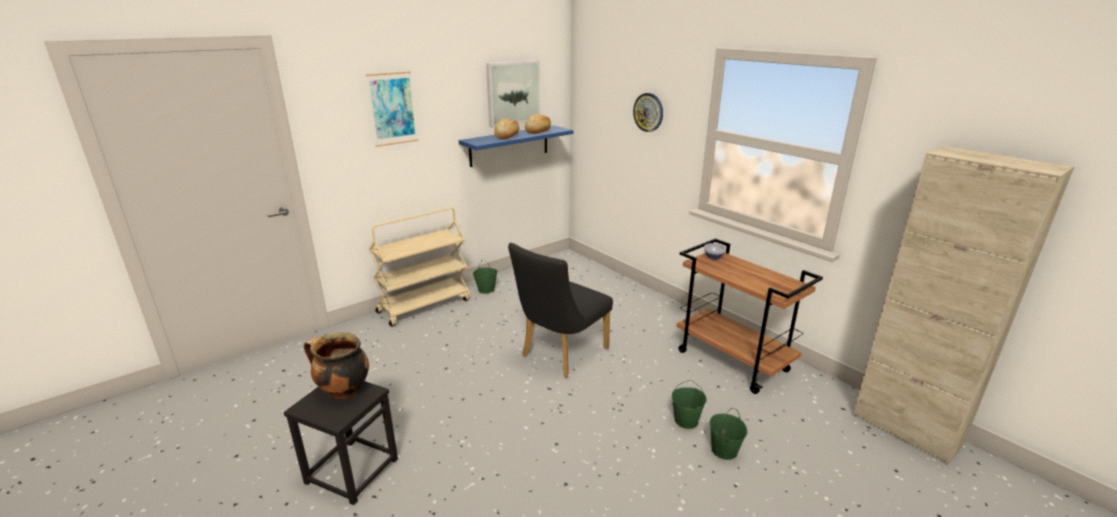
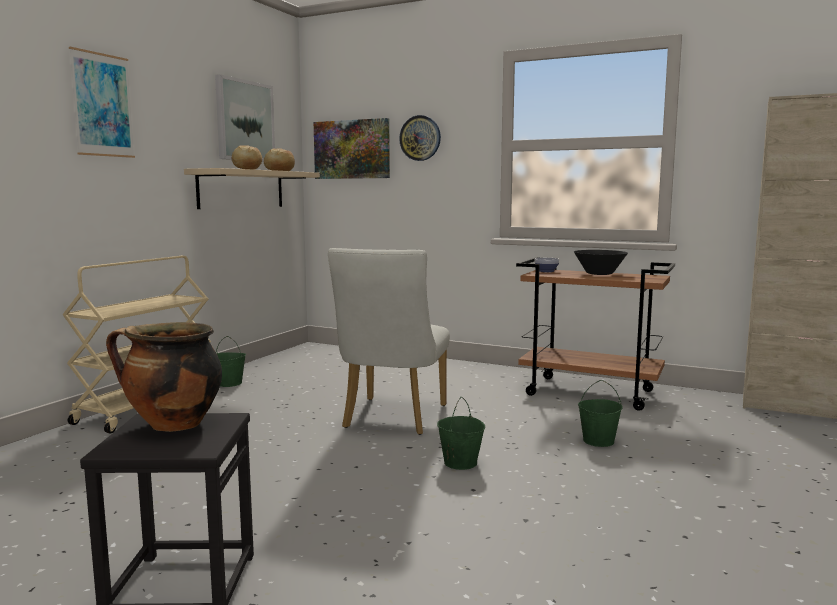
camera: 25 degrees left, 15 degrees down
(509, 145) = (241, 189): blue shelf -> beige shelf
(560, 355) = (392, 419): black chair -> white chair
(601, 111) = (352, 149): none -> picture
(723, 450) = (663, 454): green bucket -> green bucket (460, 463)
(753, 271) = (599, 274): none -> black bowl

